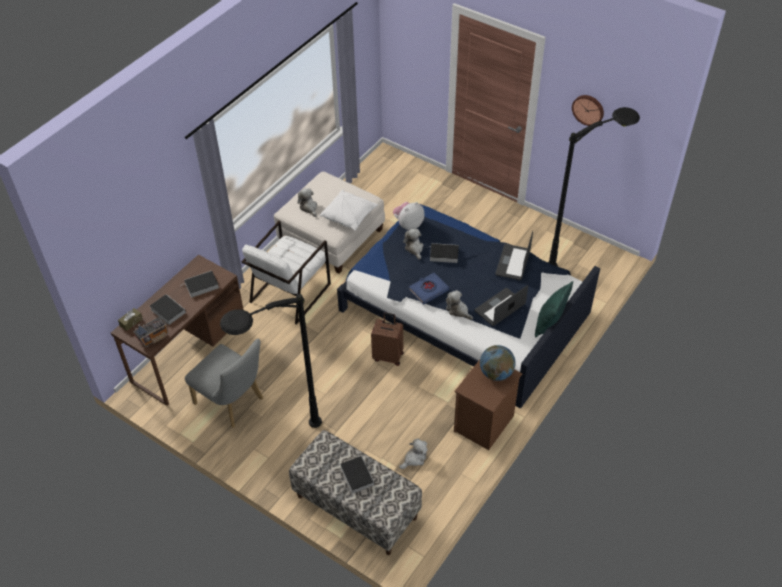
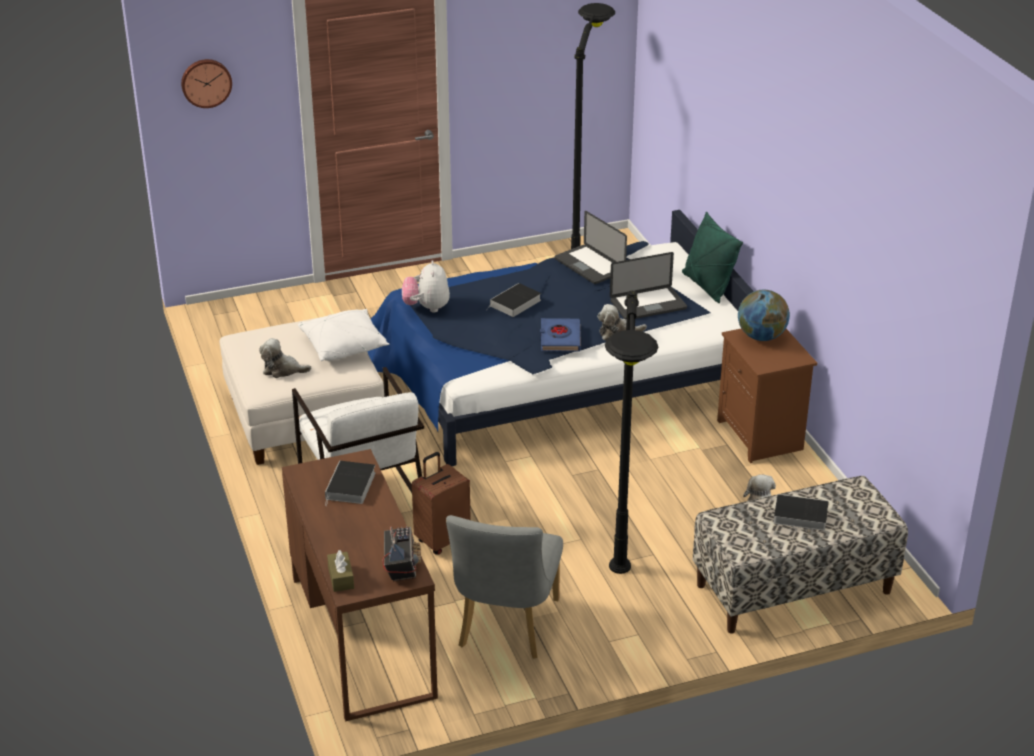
camera: 55 degrees left, 15 degrees down
(167, 310) = (360, 535): book -> none
(233, 403) = (505, 629): grey chair -> grey chair turned 120 degrees clockwise
(388, 356) = (575, 460): brown suitcase -> brown suitcase (442, 540)
(414, 248) = (475, 320): plush toy -> none
(500, 308) = (648, 305): laptop -> laptop turned 105 degrees counterclockwise
(588, 109) = (525, 43): wall clock -> wall clock (206, 82)

